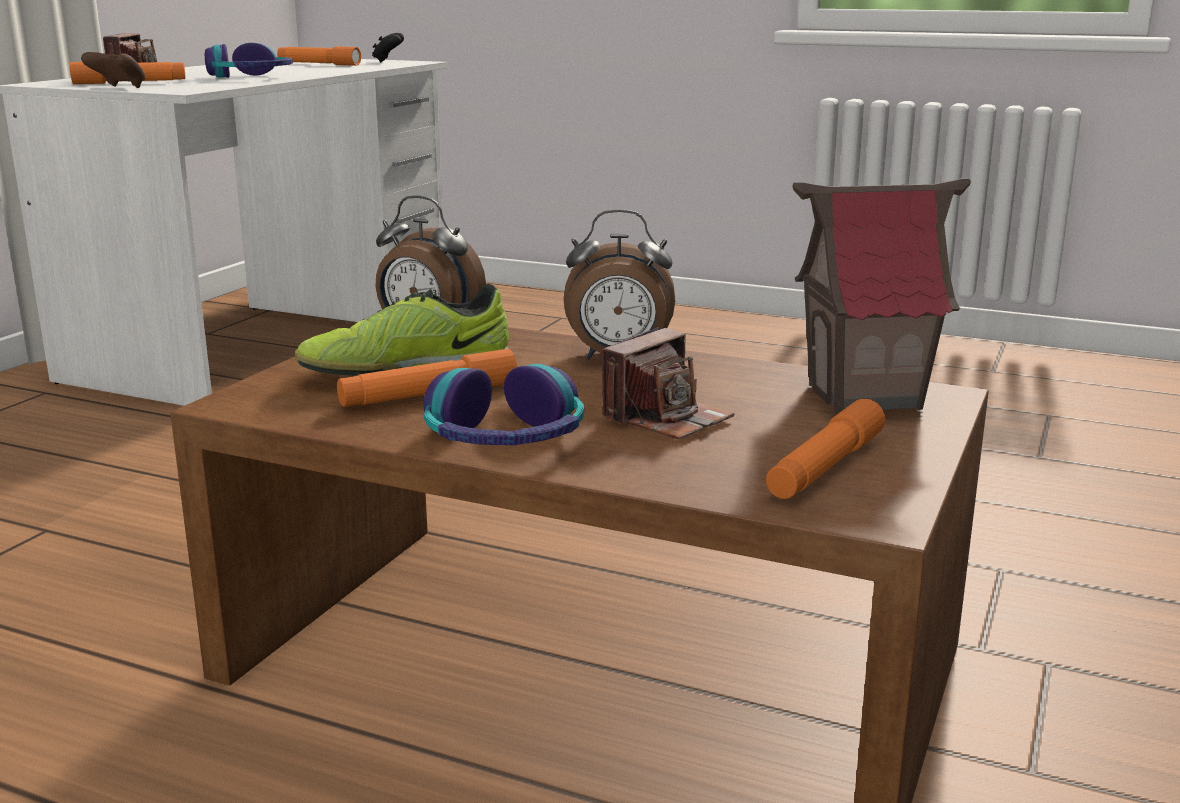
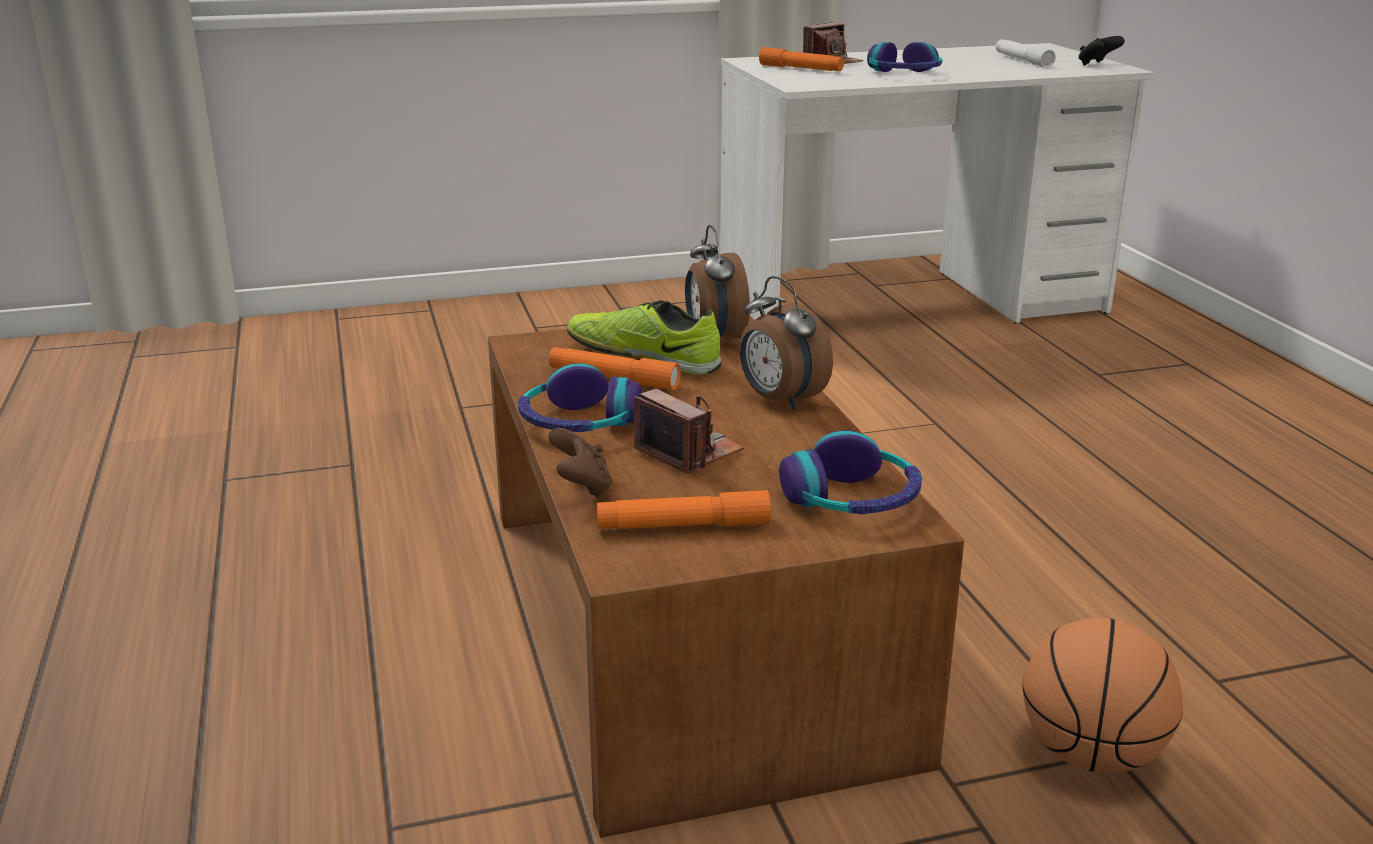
camera: 50 degrees right, 5 degrees up
(119, 88) = (773, 75): brown game controller -> brown game controller (582, 487)
(319, 64) = (1023, 60): orange flashlight -> white flashlight
(666, 419) = (689, 453): camera -> camera turned 135 degrees counterclockwise
(865, 397) = (852, 499): toy house -> headphones
(999, 579) = (1091, 755): none -> basketball

